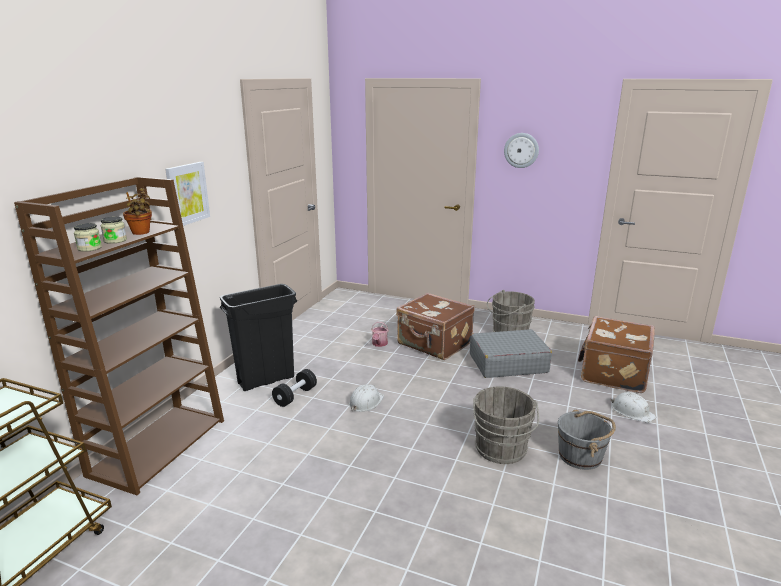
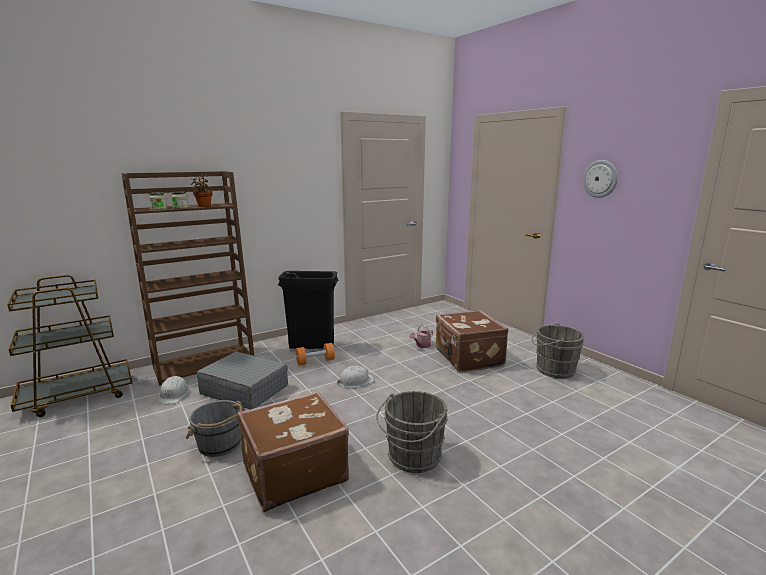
camera: 35 degrees right, 5 degrees down
(187, 193) = (273, 191): picture -> none
(295, 396) = (315, 361): black dumbbell -> orange dumbbell
(507, 363) = (518, 393): grey suitcase -> grey suitcase (244, 390)
(581, 456) = (484, 497): grey bucket -> grey bucket (220, 444)
(612, 373) = (631, 439): brown suitcase -> brown suitcase (293, 472)
(632, 412) = (605, 483): white hard hat -> white hard hat (174, 394)

